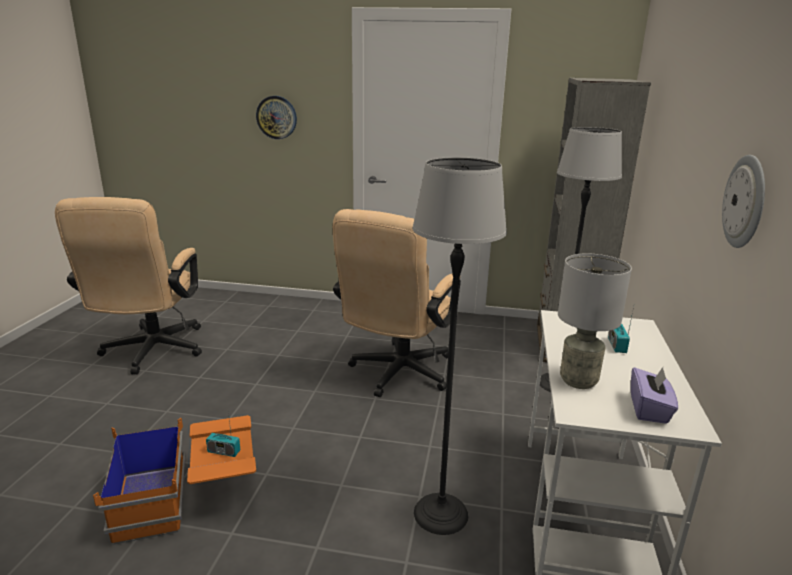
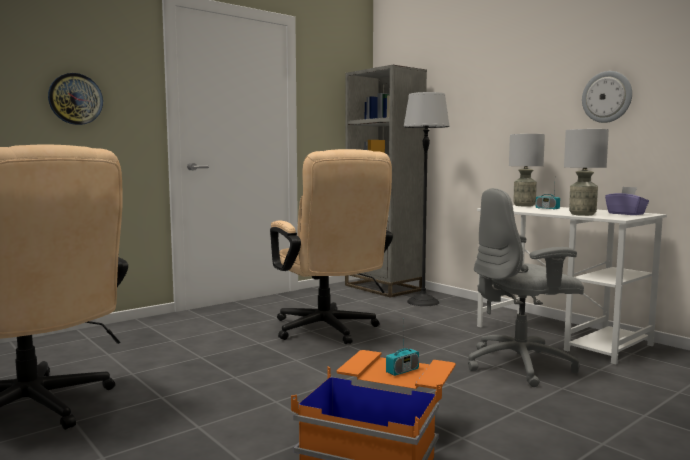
camera: 50 degrees left, 15 degrees down
(441, 513) = (521, 365): floor lamp -> grey office chair
(628, 325) = (523, 205): none -> grey table lamp

